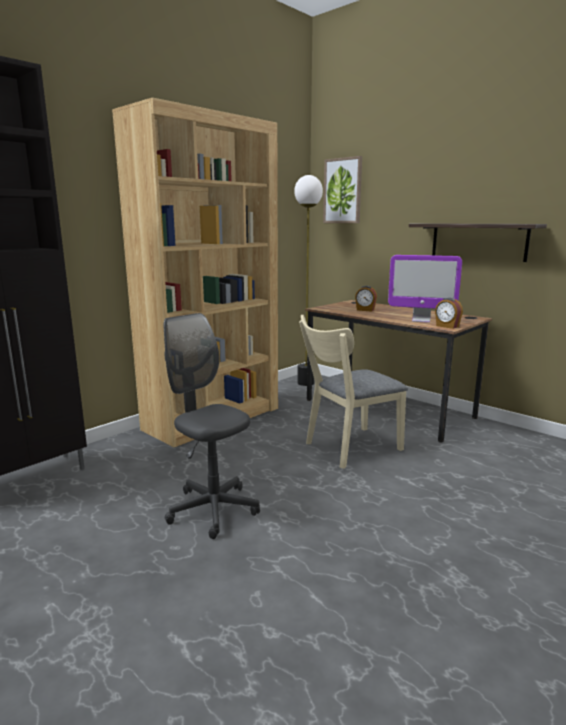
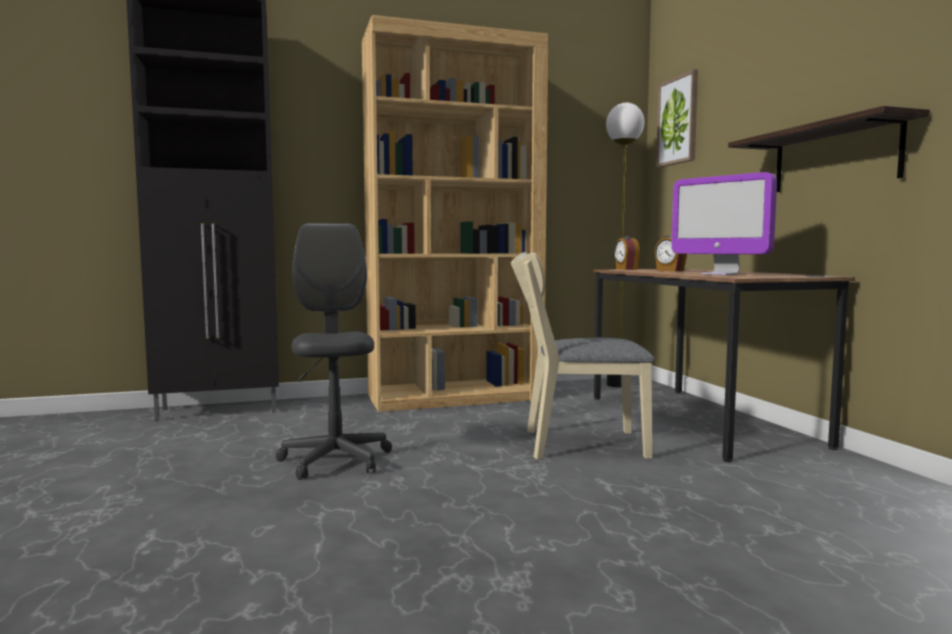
camera: 30 degrees right, 10 degrees down
(447, 326) = (740, 276): alarm clock -> alarm clock (626, 269)

